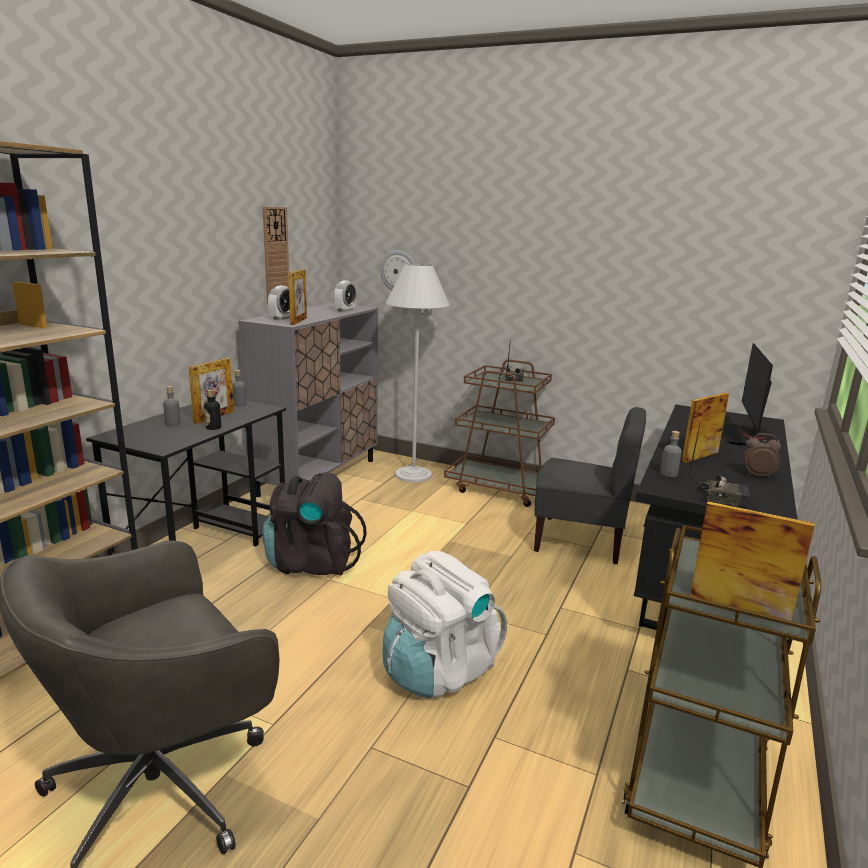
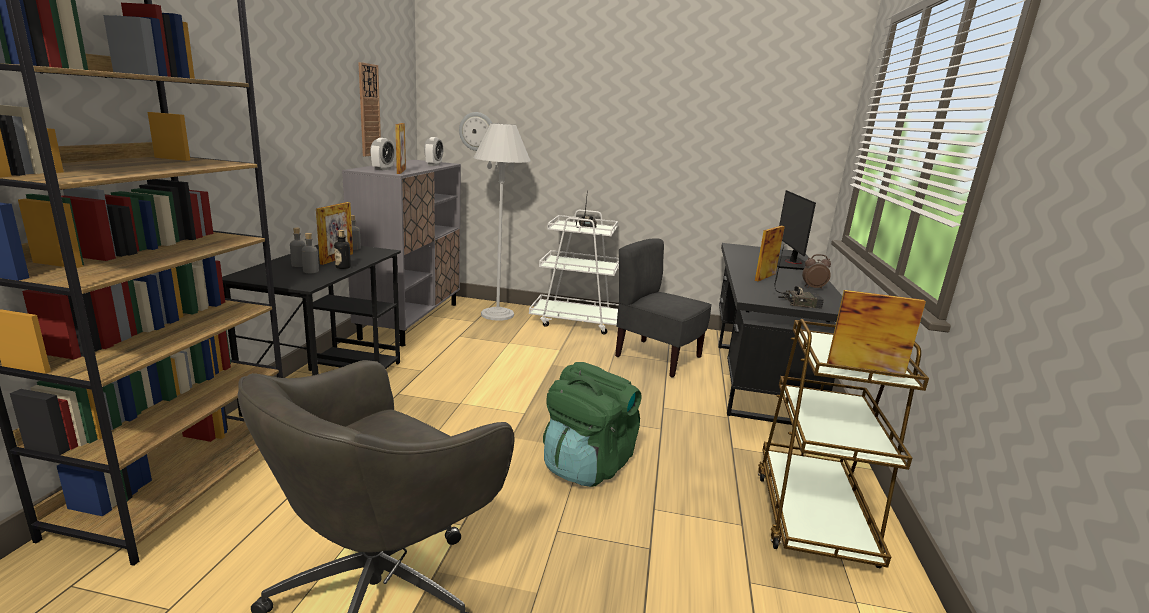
camera: 15 degrees left, 0 degrees up
(312, 563) = (437, 391): black backpack -> none
(439, 670) = (587, 464): white backpack -> green backpack
(501, 488) = (576, 321): brown cart -> white cart
(580, 541) = (657, 357): grey chair -> grey chair turned 150 degrees counterclockwise
(668, 474) = (751, 289): grey bottle -> grey bottle (311, 271)

